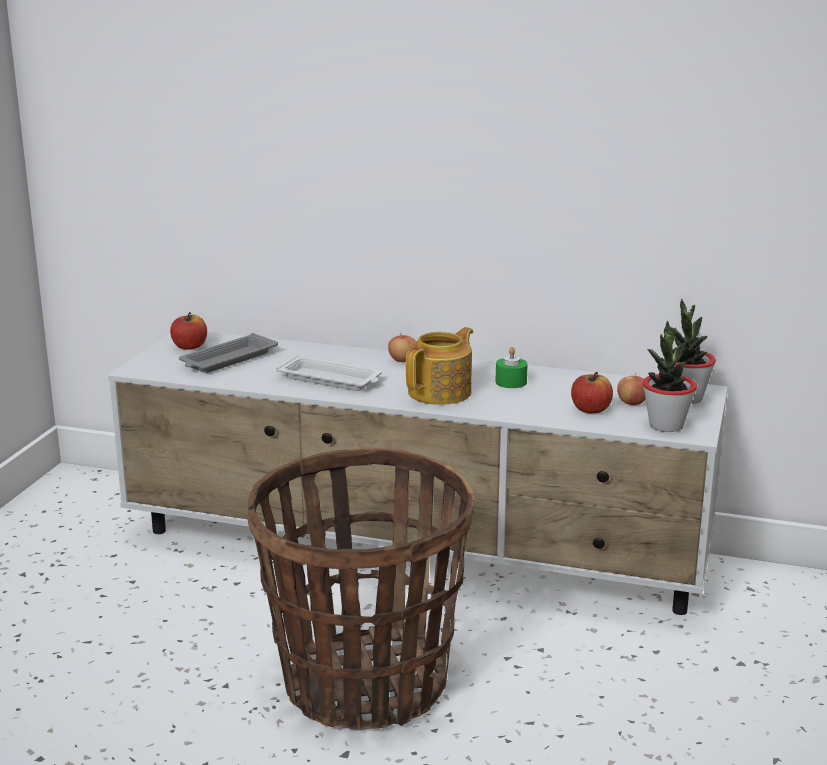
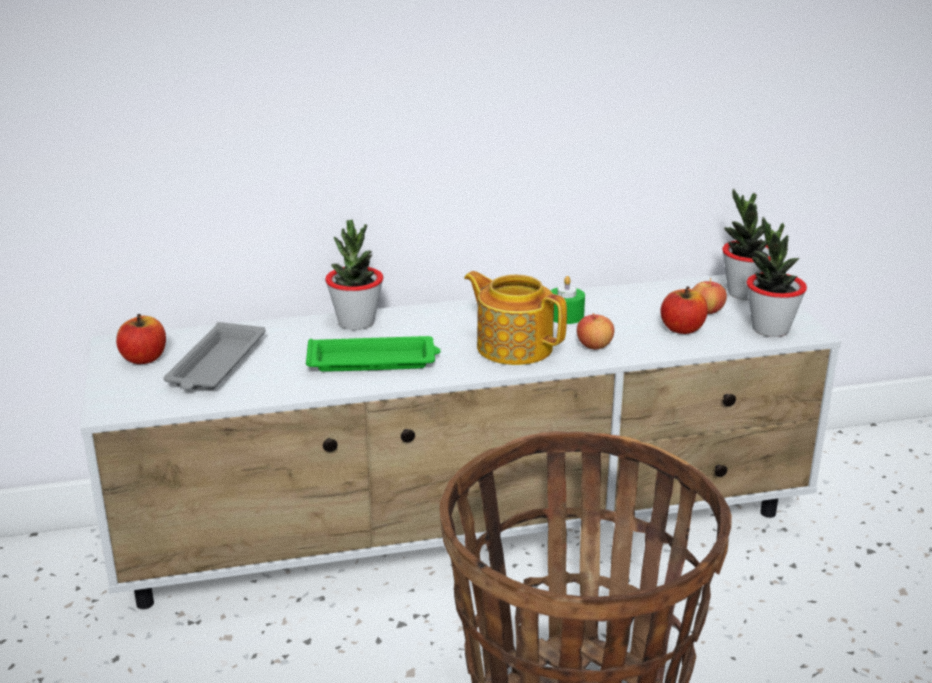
camera: 30 degrees left, 5 degrees up
(331, 379) = (374, 361): white tray -> green tray
(352, 354) = (356, 322): none -> potted plant
(402, 360) = (420, 316): apple -> apple (594, 346)
(441, 392) = (513, 346): teapot -> teapot turned 60 degrees counterclockwise

